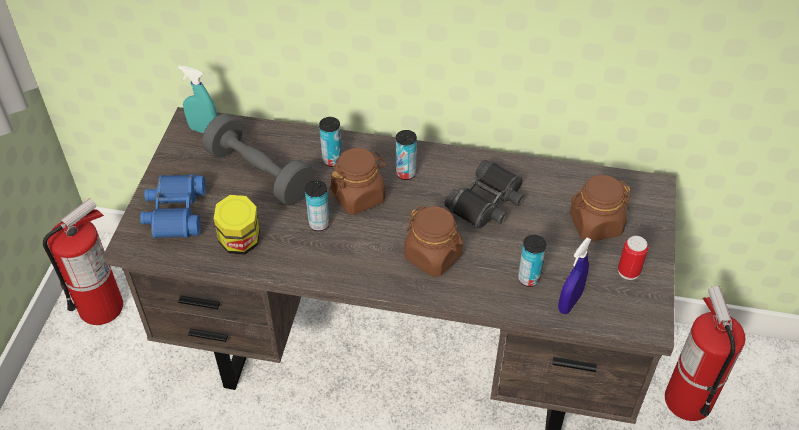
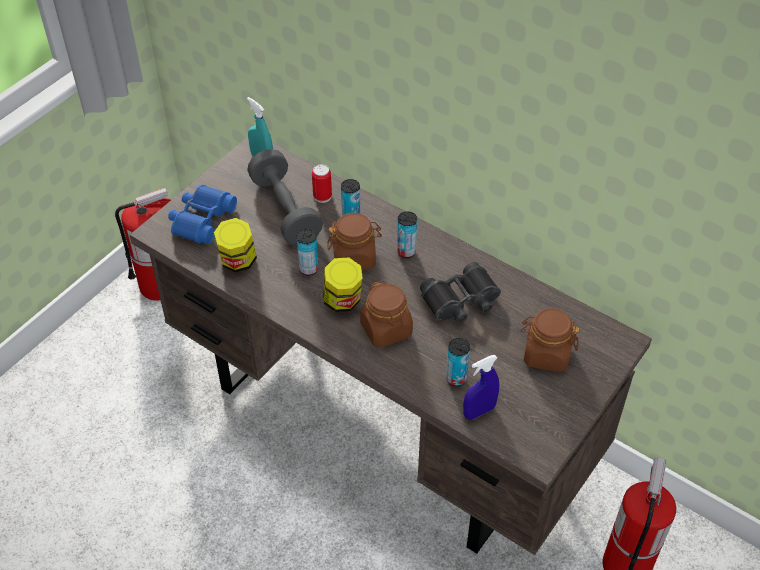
camera: 25 degrees right, 0 degrees up
(373, 244) = (342, 301): none -> jar
(628, 271) = (550, 405): can -> can (322, 196)

